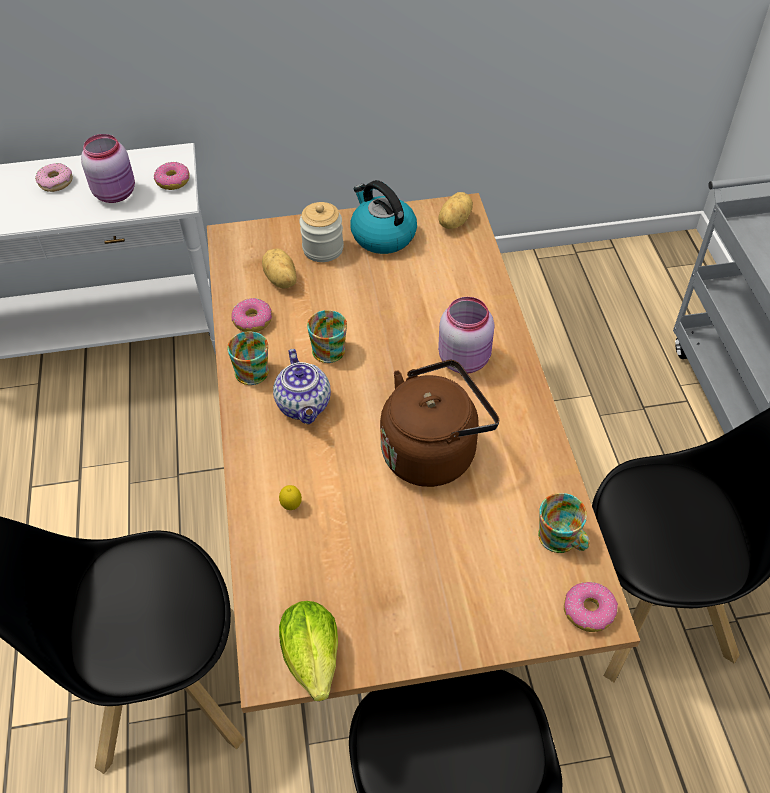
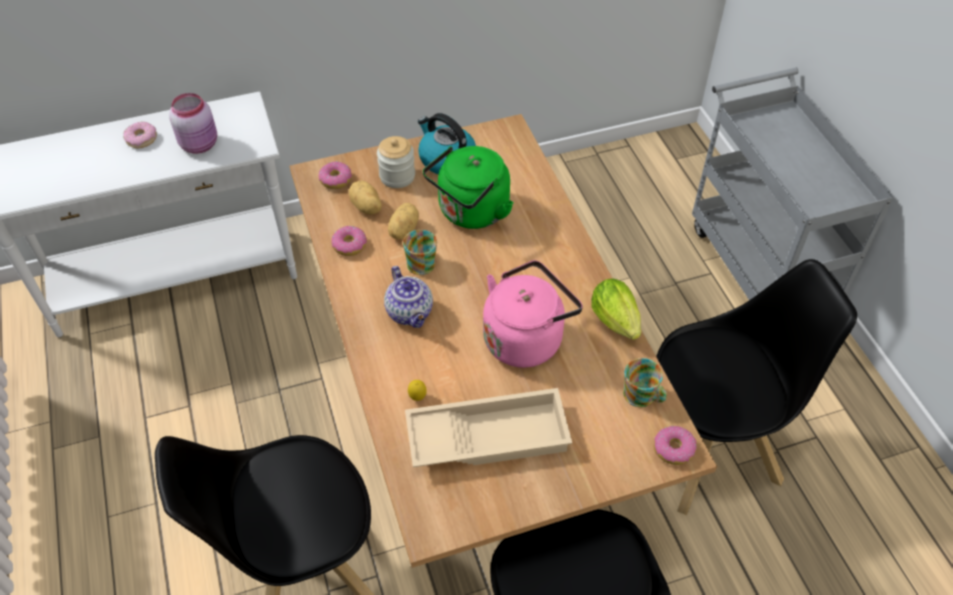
camera: 10 degrees left, 0 degrees up
(173, 181) = (250, 128): donut -> donut (336, 180)
(252, 368) = (358, 286): mug -> none
(314, 663) = (463, 520): lettuce -> lettuce (617, 323)
(365, 562) = (488, 434): none -> beige tray
(398, 298) = (471, 213): none -> green kettle
(433, 451) = (526, 338): brown kettle -> pink kettle
(453, 221) = (504, 141): potato -> potato (402, 230)
(465, 359) = (537, 258): pink jar -> none

